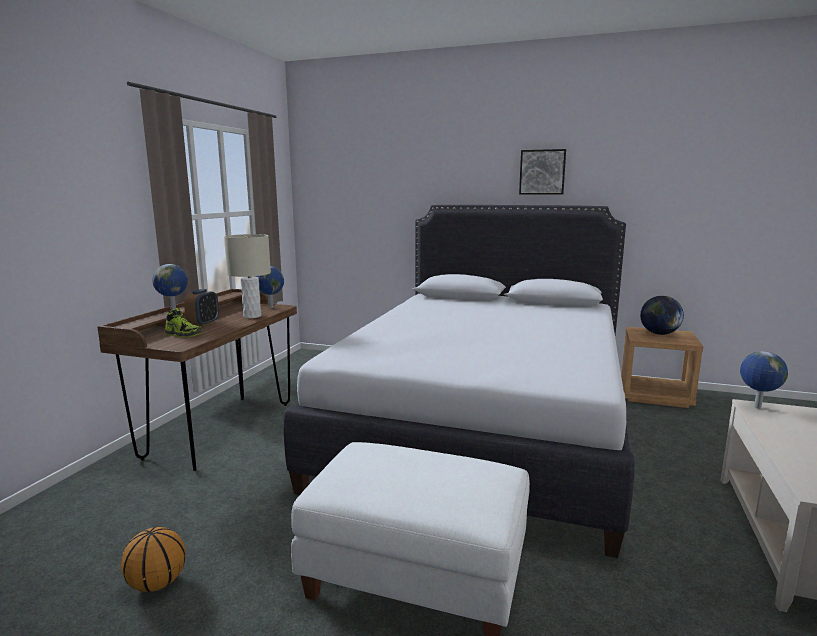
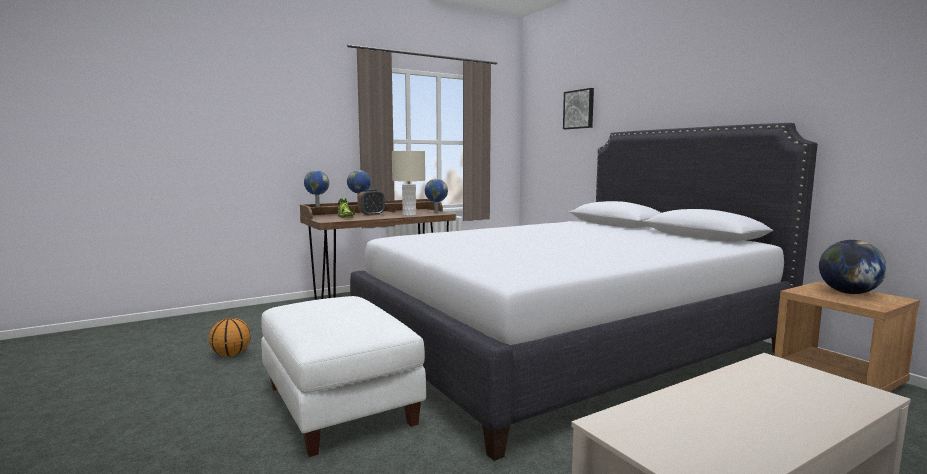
camera: 40 degrees right, 5 degrees down
(542, 172) = (723, 89): picture -> picture (579, 109)
(757, 407) = (774, 365): globe -> globe (317, 206)

